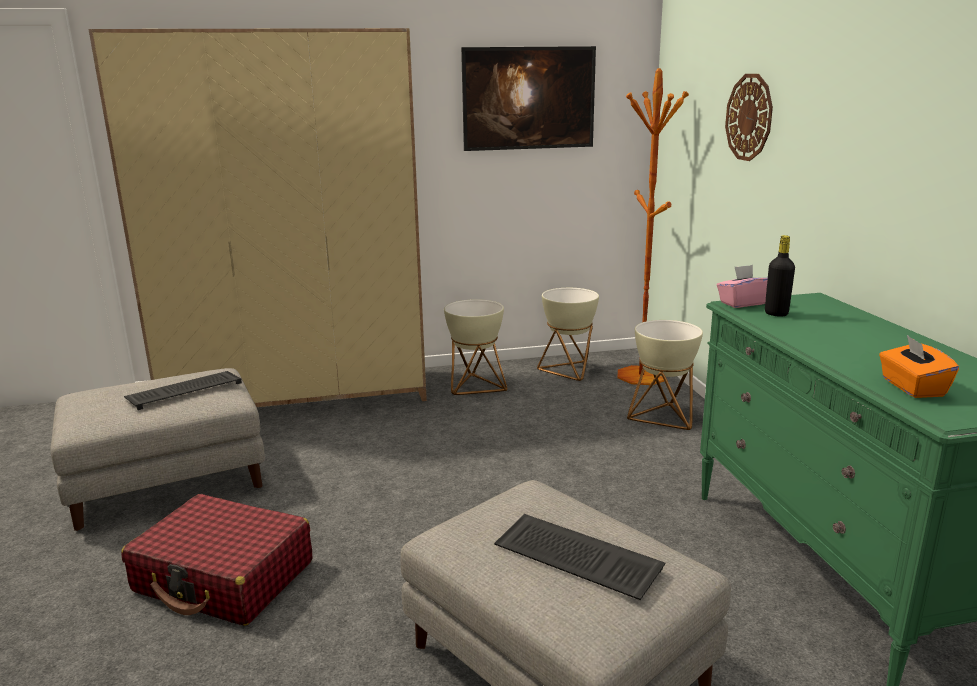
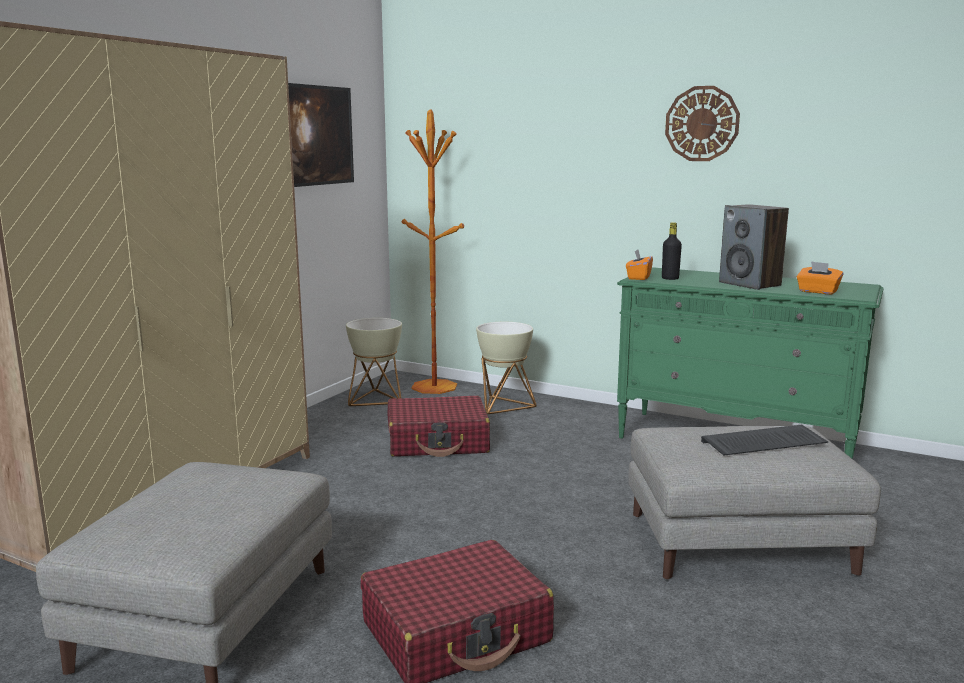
camera: 50 degrees left, 5 degrees down
(185, 390) = (223, 486): keyboard -> none
(475, 387) = (328, 434): planter -> none
(533, 427) = (438, 442): none -> red suitcase
(742, 303) = (638, 277): pink tissue box -> orange tissue box
(749, 117) = (533, 149): wall clock -> wall clock (702, 124)
(854, 348) = (750, 284): none -> speaker

